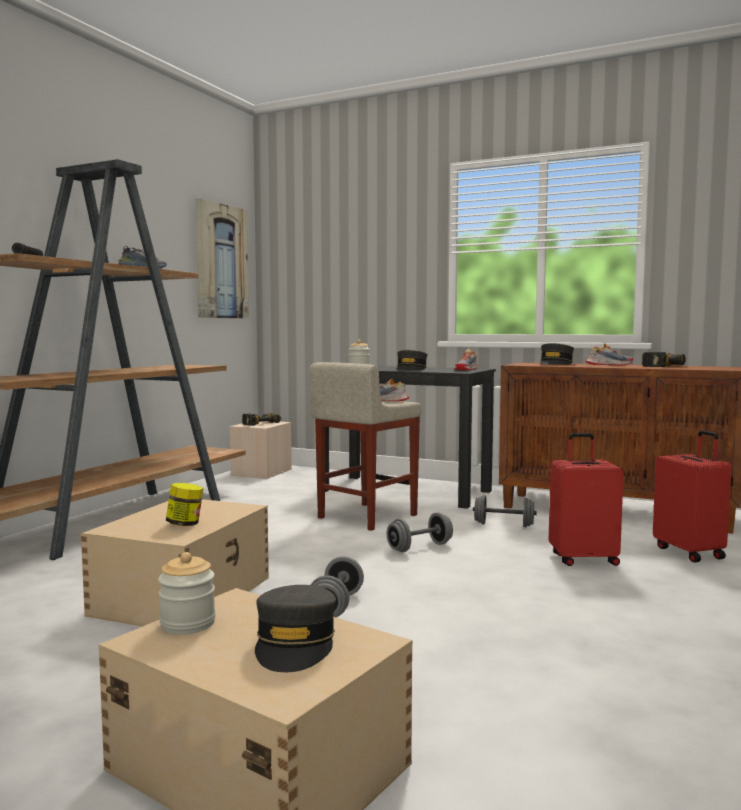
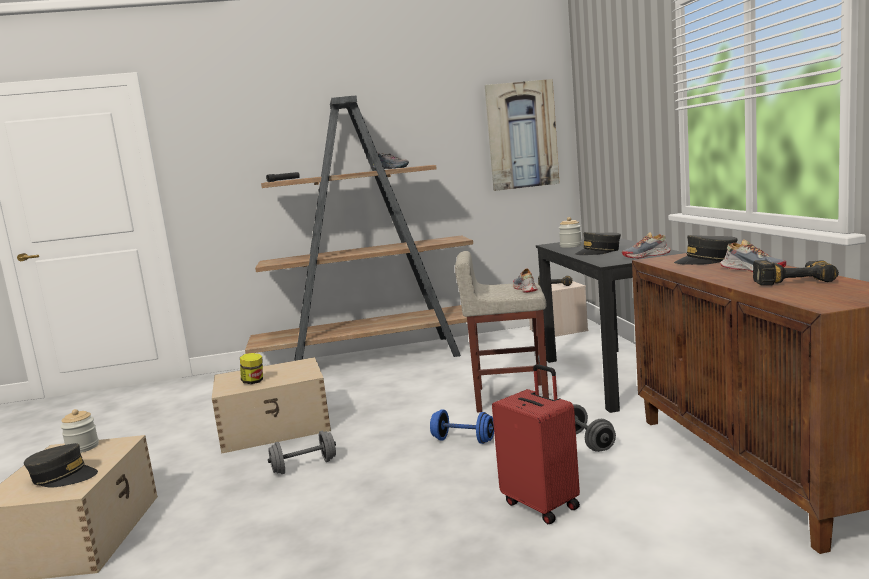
camera: 55 degrees right, 5 degrees up
(295, 644) = (63, 477): grey cap -> grey cap turned 135 degrees counterclockwise
(419, 547) = (463, 440): grey dumbbell -> blue dumbbell
(690, 552) = (670, 548): red suitcase -> none

